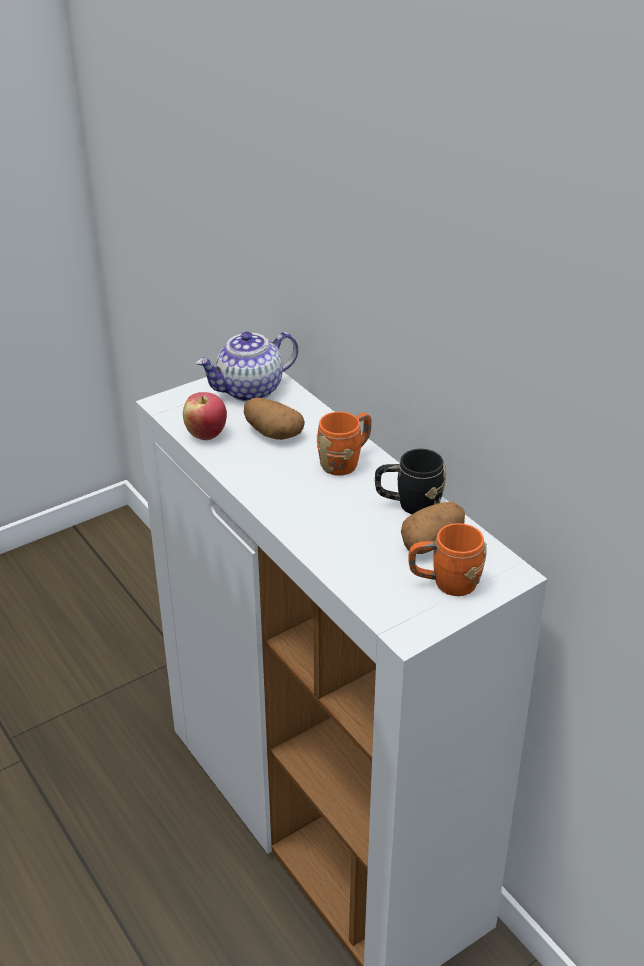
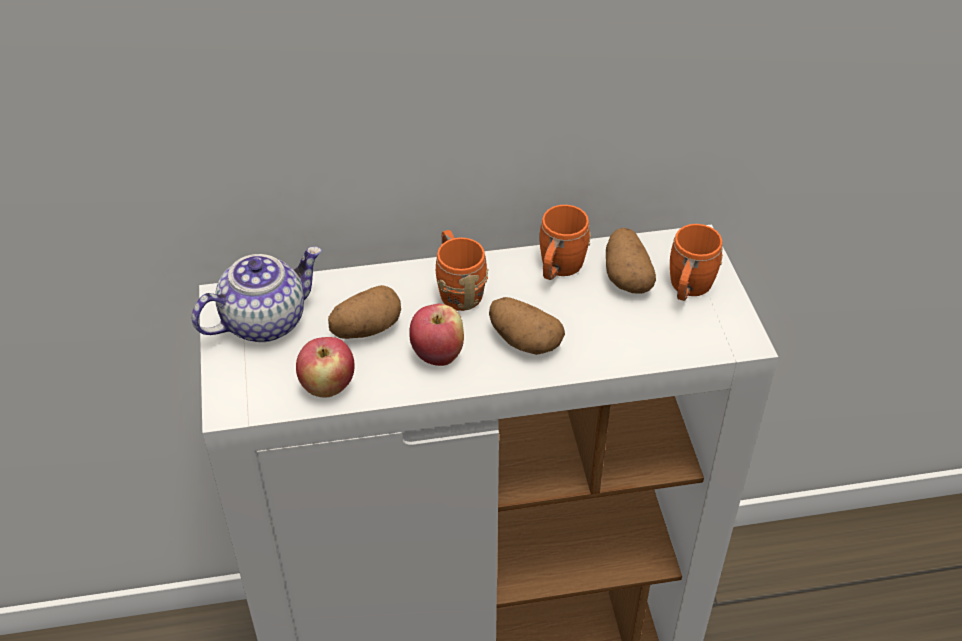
camera: 65 degrees left, 10 degrees up
(249, 390) = (264, 320): teapot -> teapot turned 120 degrees counterclockwise
(269, 472) = (437, 354): none -> apple
(313, 508) = (523, 340): none -> potato
(409, 504) = (558, 269): black mug -> orange mug

